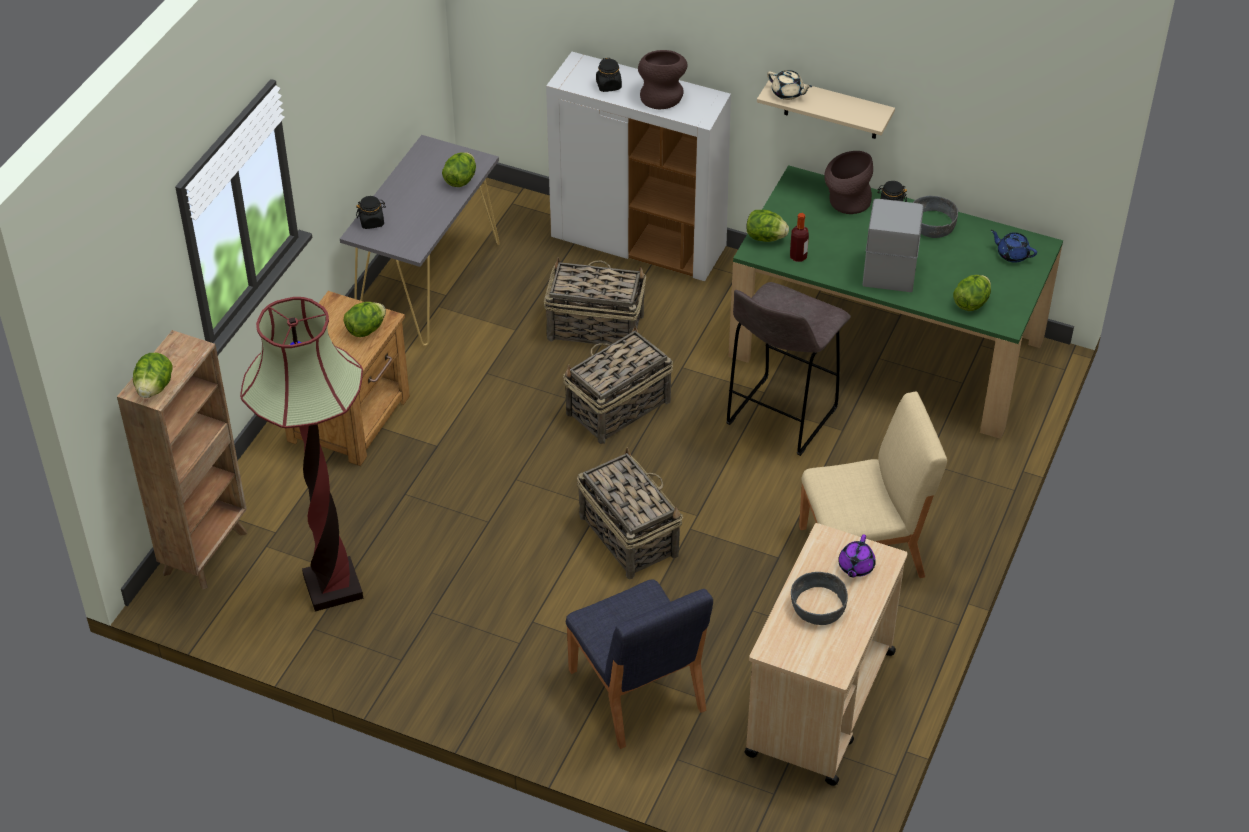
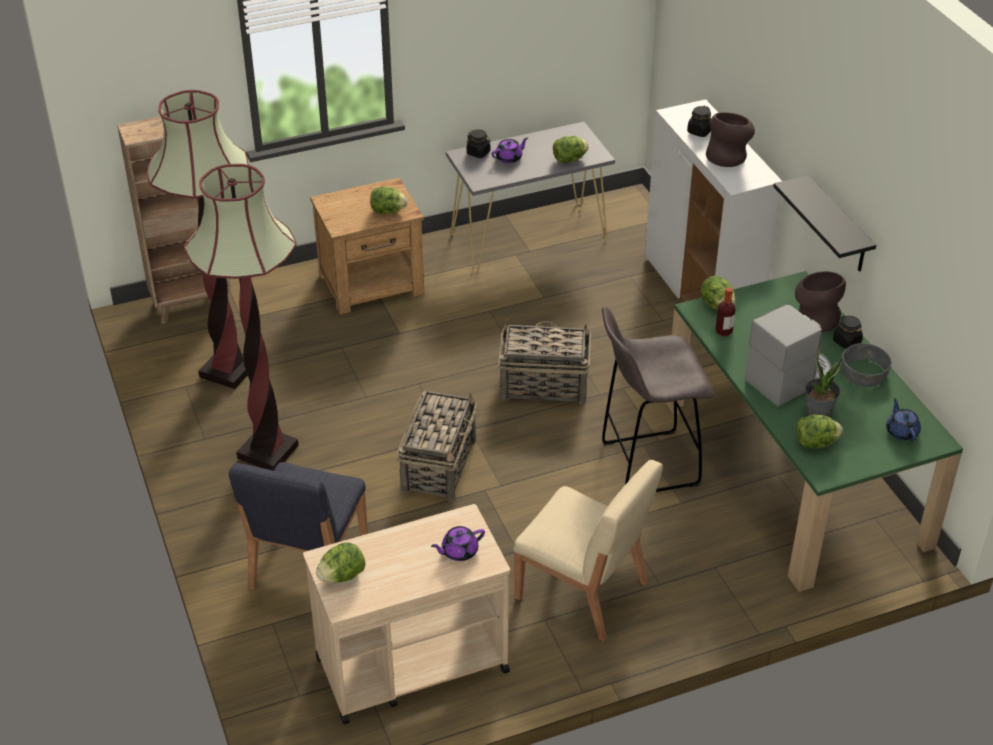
camera: 45 degrees right, 5 degrees down
(154, 388) = (141, 132): lettuce -> lettuce (342, 576)
(406, 210) = (509, 158): none -> purple teapot
(473, 629) = (268, 452): none -> floor lamp
(594, 327) = (598, 327): basket -> none
(788, 93) = (803, 192): beige teapot -> none
(817, 606) = (394, 556): grey bowl -> none
(831, 108) = (838, 226): beige shelf -> black shelf
(944, 278) = (818, 413): none -> potted plant

